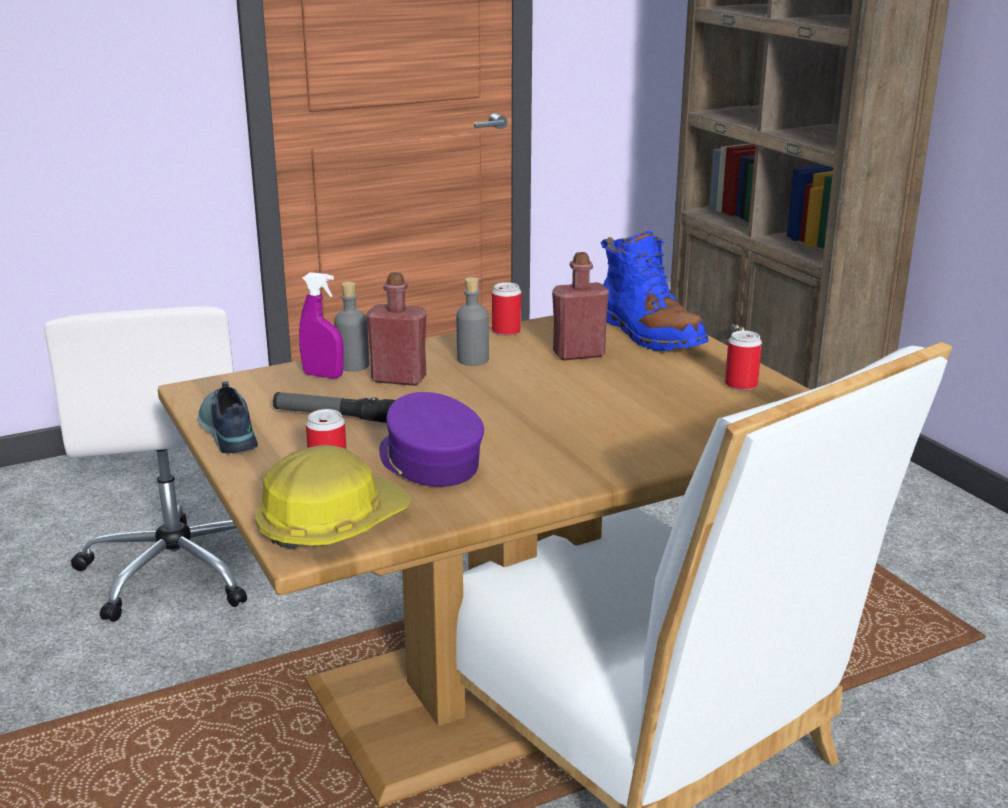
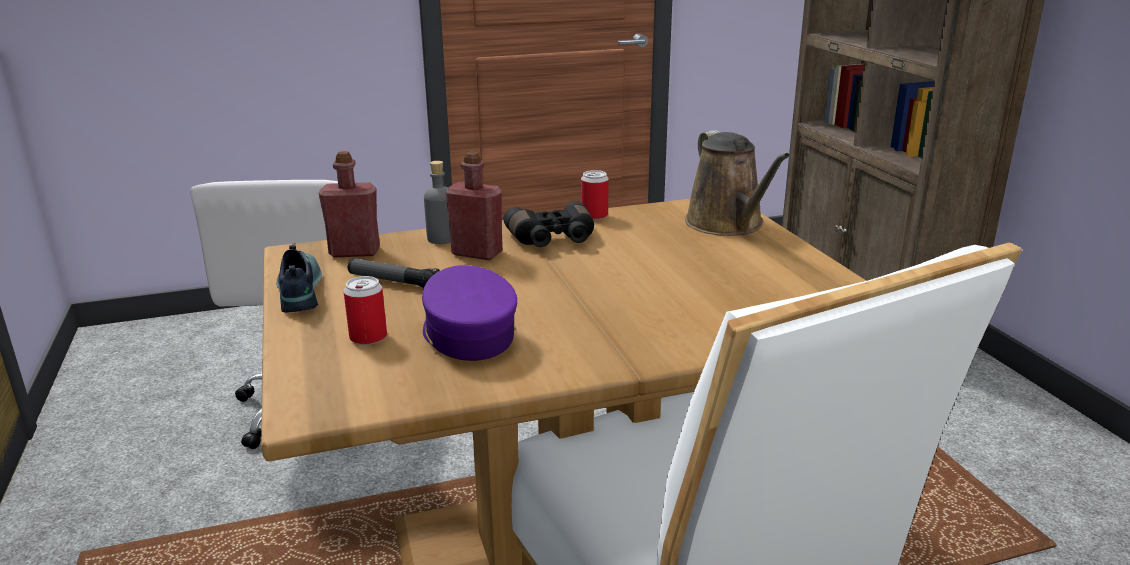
camera: 10 degrees right, 0 degrees up
(323, 375) = (411, 246): purple spray bottle -> none
(331, 523) = (344, 390): hard hat -> none
(473, 360) = (552, 239): grey bottle -> black binoculars
(578, 354) = (654, 240): red bottle -> red bottle (354, 252)
(648, 334) = (728, 225): blue boot -> brown watering can
(741, 385) = (805, 278): can -> none

